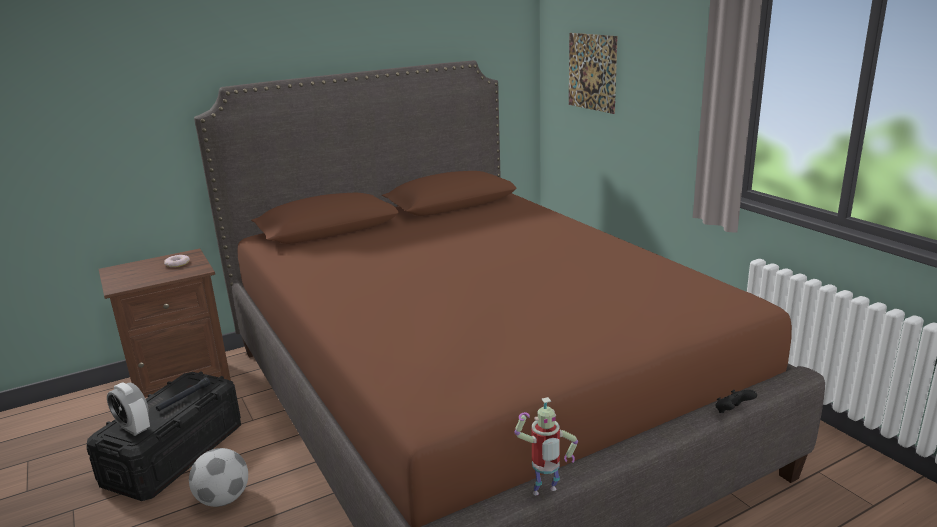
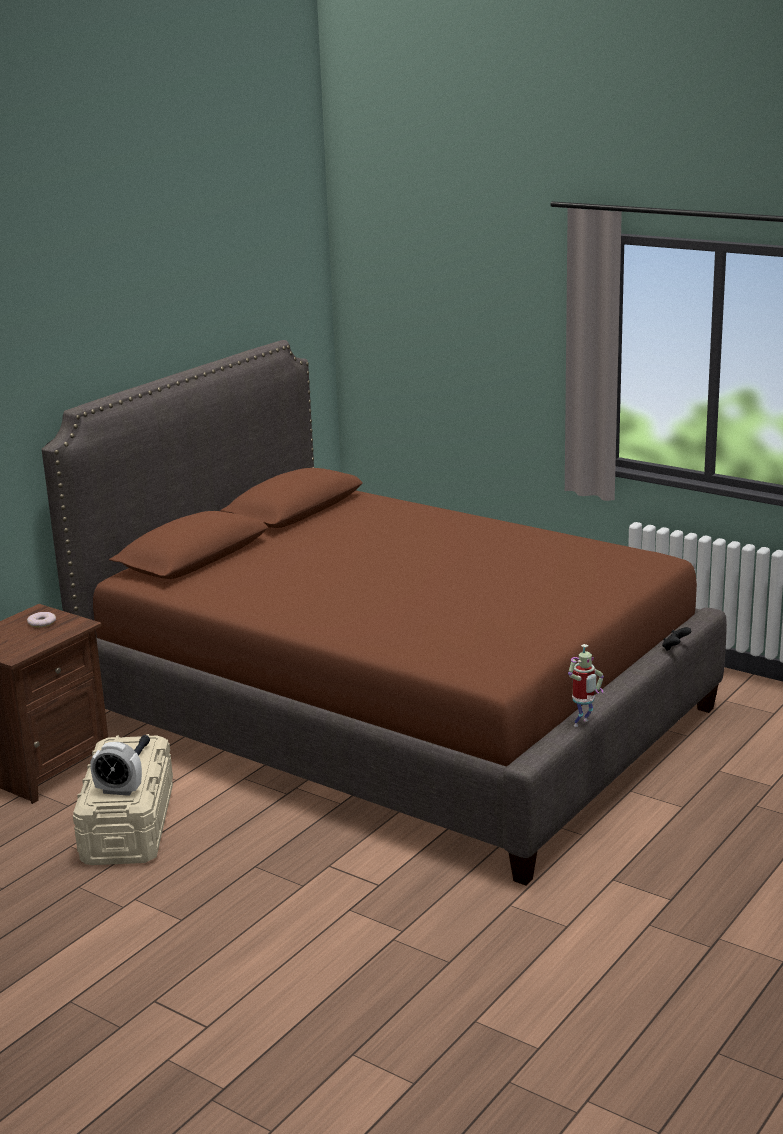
camera: 25 degrees left, 0 degrees up
(175, 454) = (129, 824): black storage box -> beige storage box
(223, 499) = (228, 841): football -> none
(592, 72) = (416, 343): picture -> none

